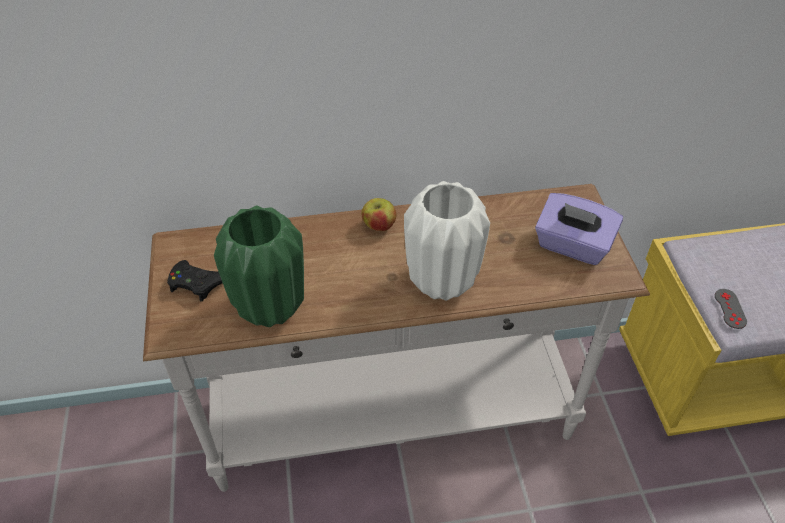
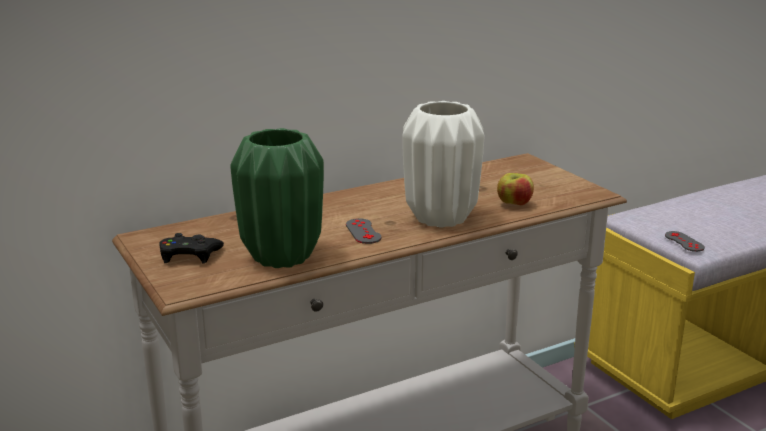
camera: 20 degrees left, 25 degrees down
(360, 286) = (363, 231): none -> grey game controller
(379, 226) = (354, 198): apple -> apple (514, 204)
(572, 246) = (540, 184): purple tissue box -> none

